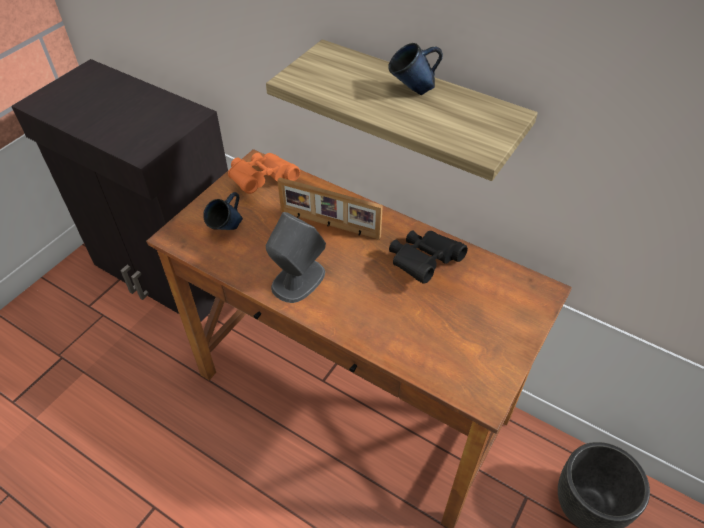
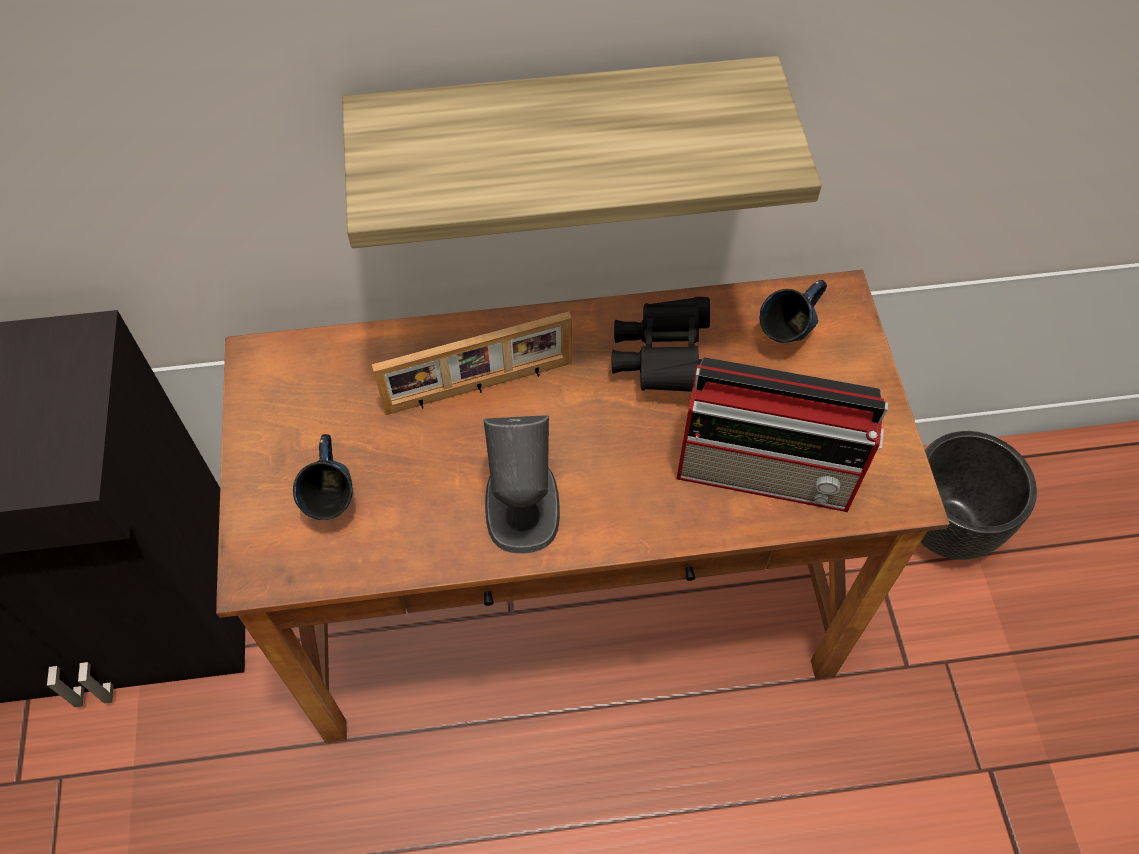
camera: 40 degrees left, 10 degrees up
(262, 181) = (301, 383): orange binoculars -> none
(412, 92) = (587, 117): blue mug -> blue mug (787, 338)
(424, 342) = (769, 472): none -> radio

